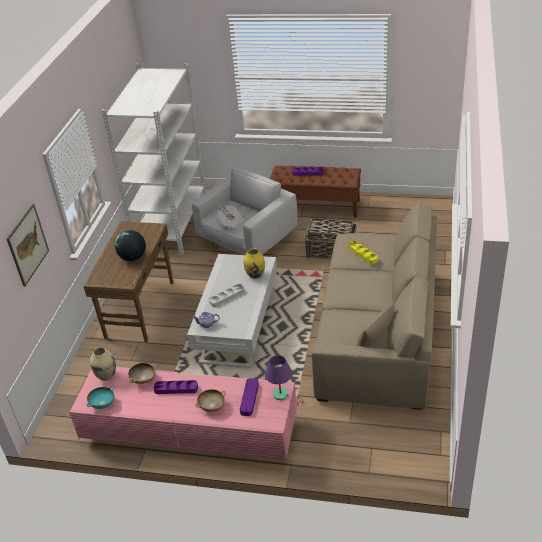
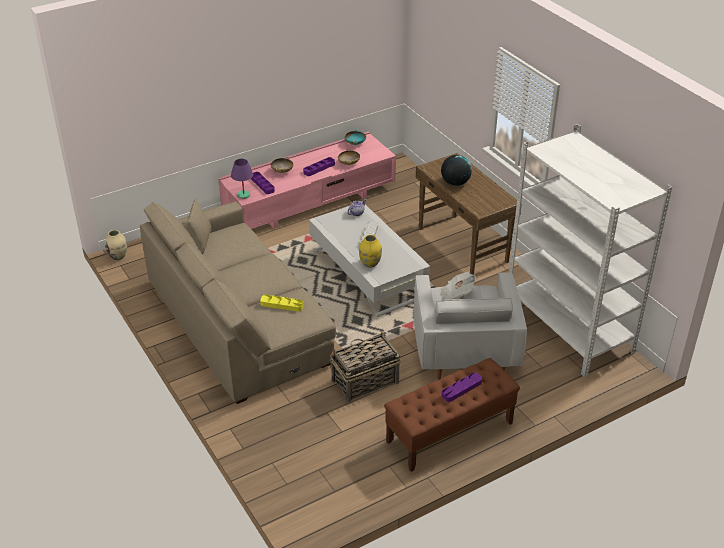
camera: 135 degrees right, 0 degrees up
(28, 244) = (455, 67): picture -> none
(106, 375) = (377, 154): beige vase -> beige vase (118, 256)

